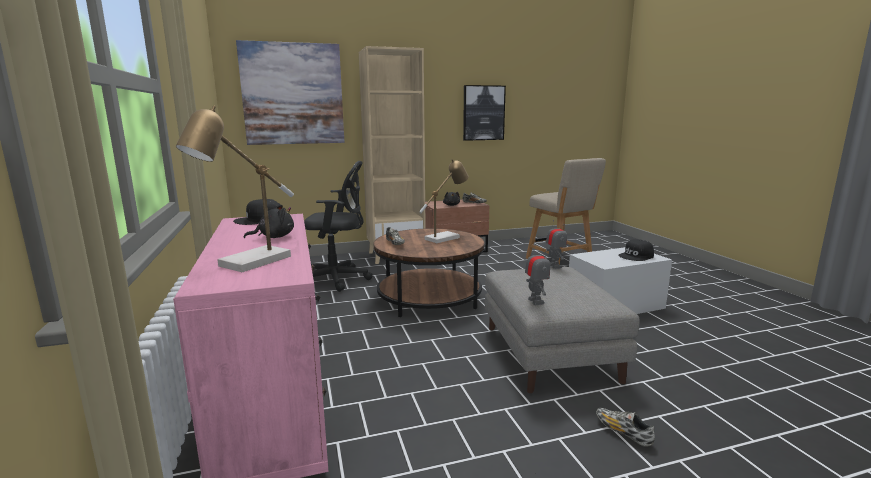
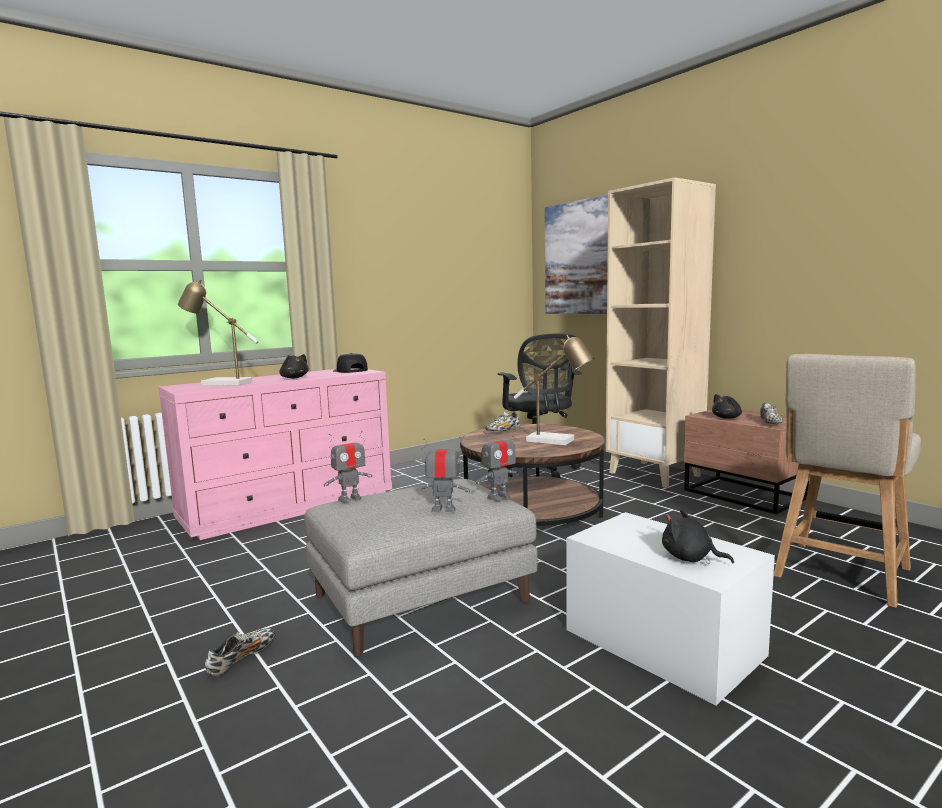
camera: 70 degrees right, 5 degrees down
(483, 113) = (843, 264): picture -> none
(574, 280) = (444, 509): none -> toy robot
(636, 256) = (690, 558): black cap -> black plush toy

